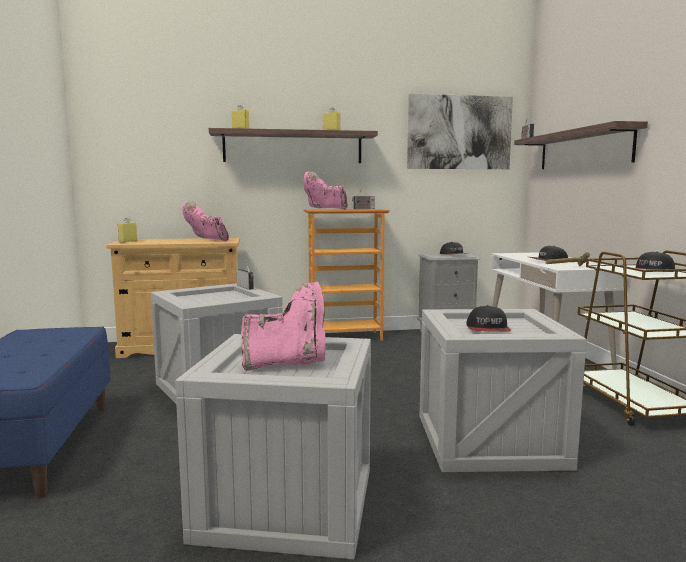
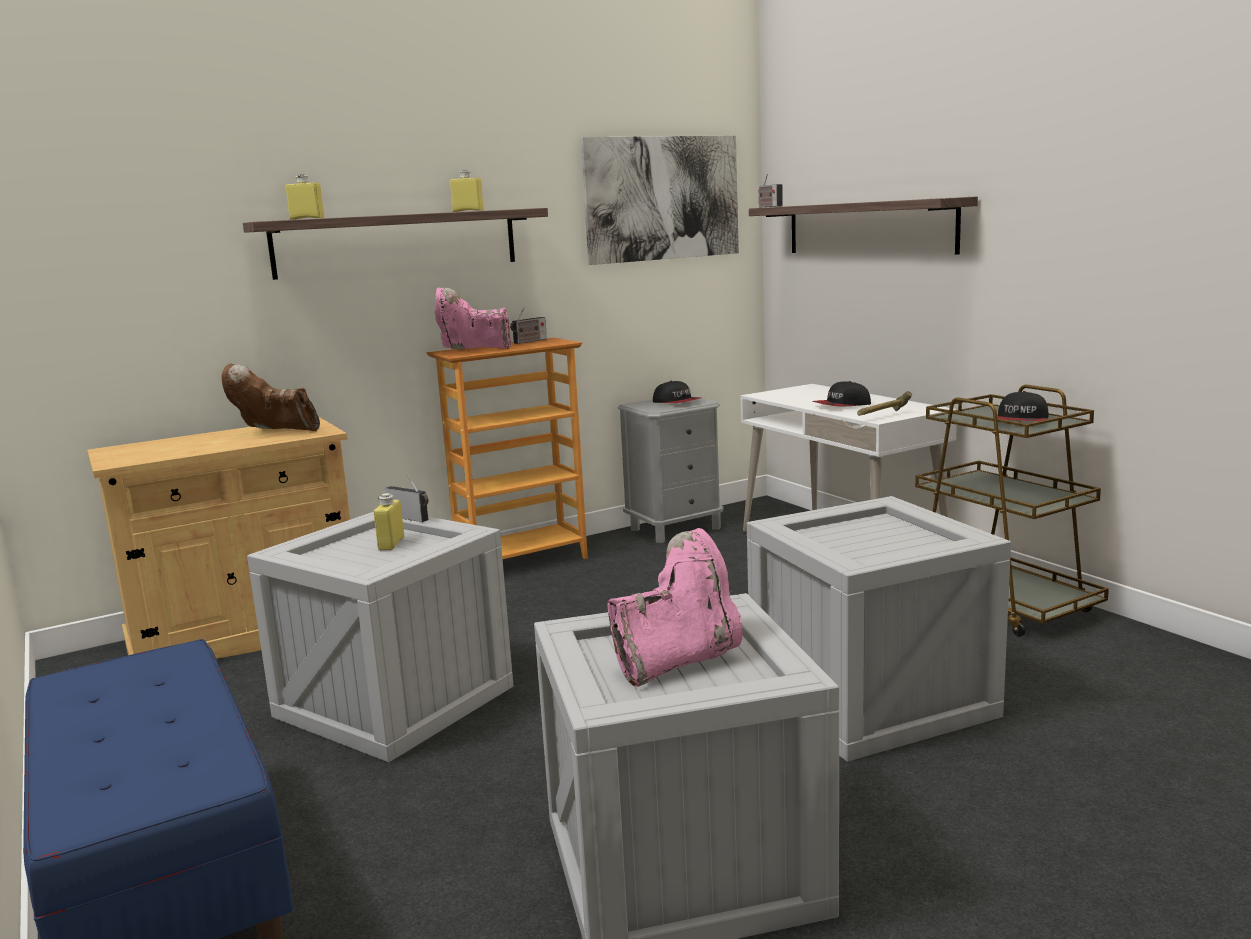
camera: 20 degrees left, 5 degrees up
(128, 242) = (123, 456): yellow bottle -> yellow bottle (391, 544)
(207, 240) = (275, 433): pink boot -> brown boot
(488, 330) = (868, 544): cap -> none

